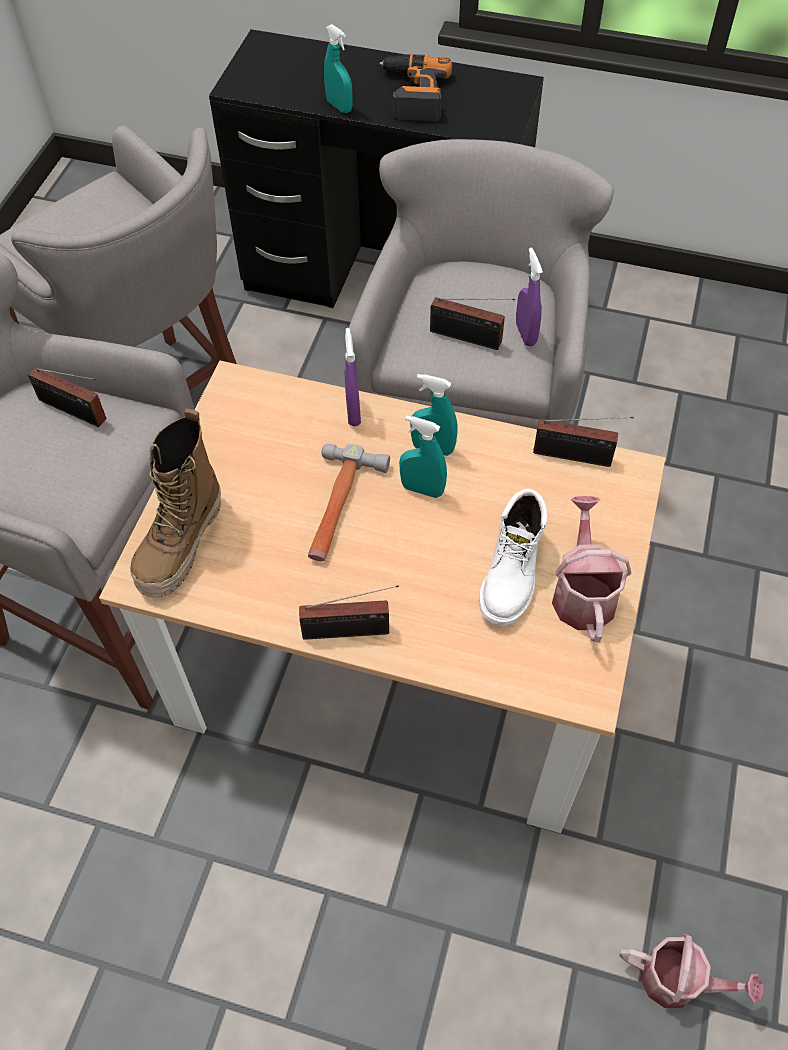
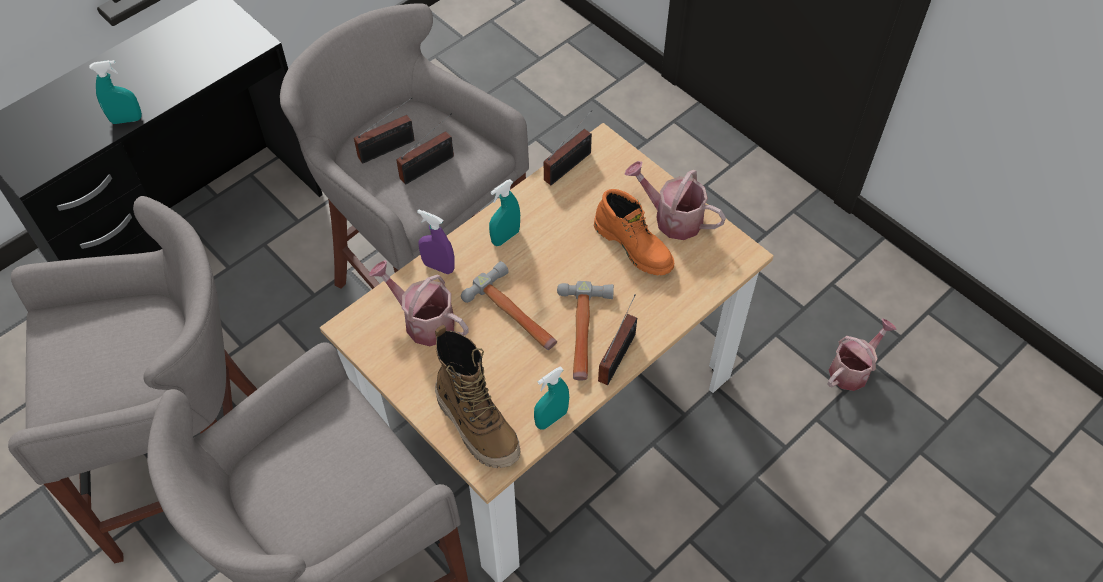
camera: 60 degrees left, 0 degrees up
(75, 412) = (298, 445): radio -> radio (390, 148)
(279, 434) = (423, 321): none -> watering can
(355, 582) = (583, 334): none -> hammer
(412, 94) = (159, 69): power drill -> none
(422, 489) = (535, 260): turquoise spray bottle -> turquoise spray bottle (551, 418)
(512, 574) = (634, 246): white boot -> orange boot
(525, 334) = (451, 134): purple spray bottle -> none

